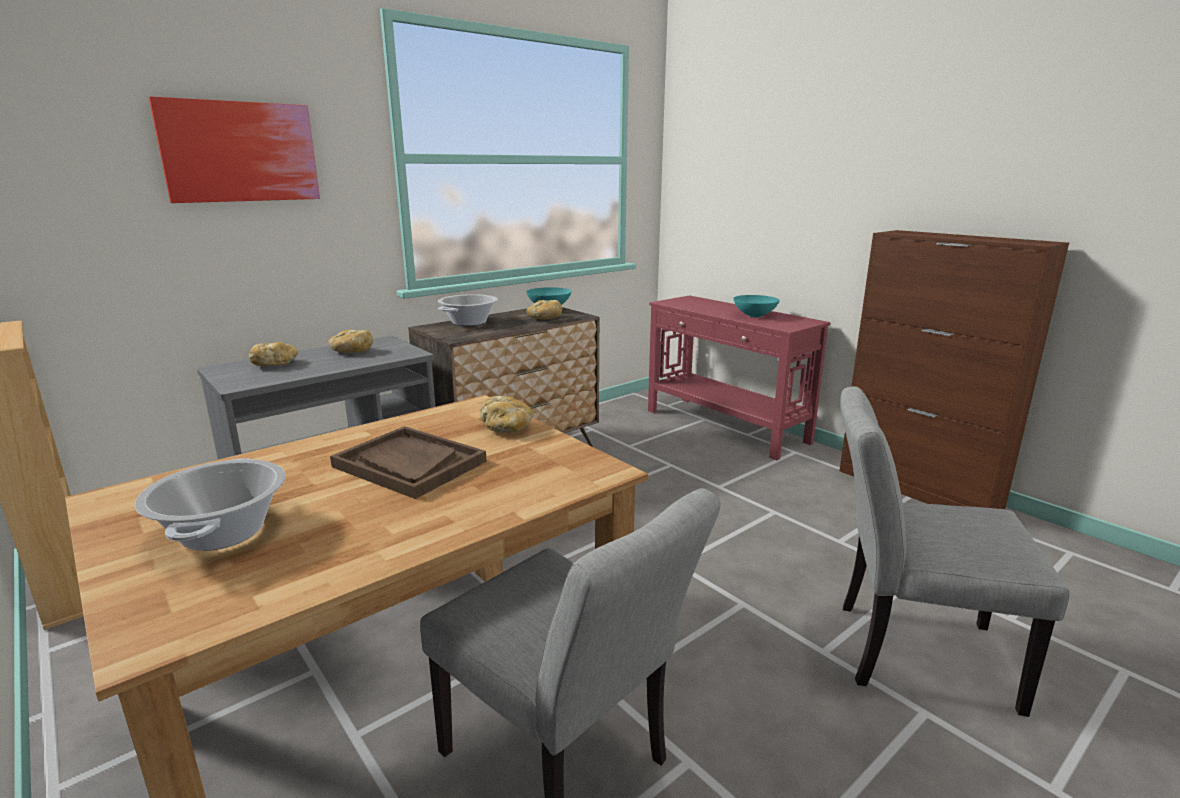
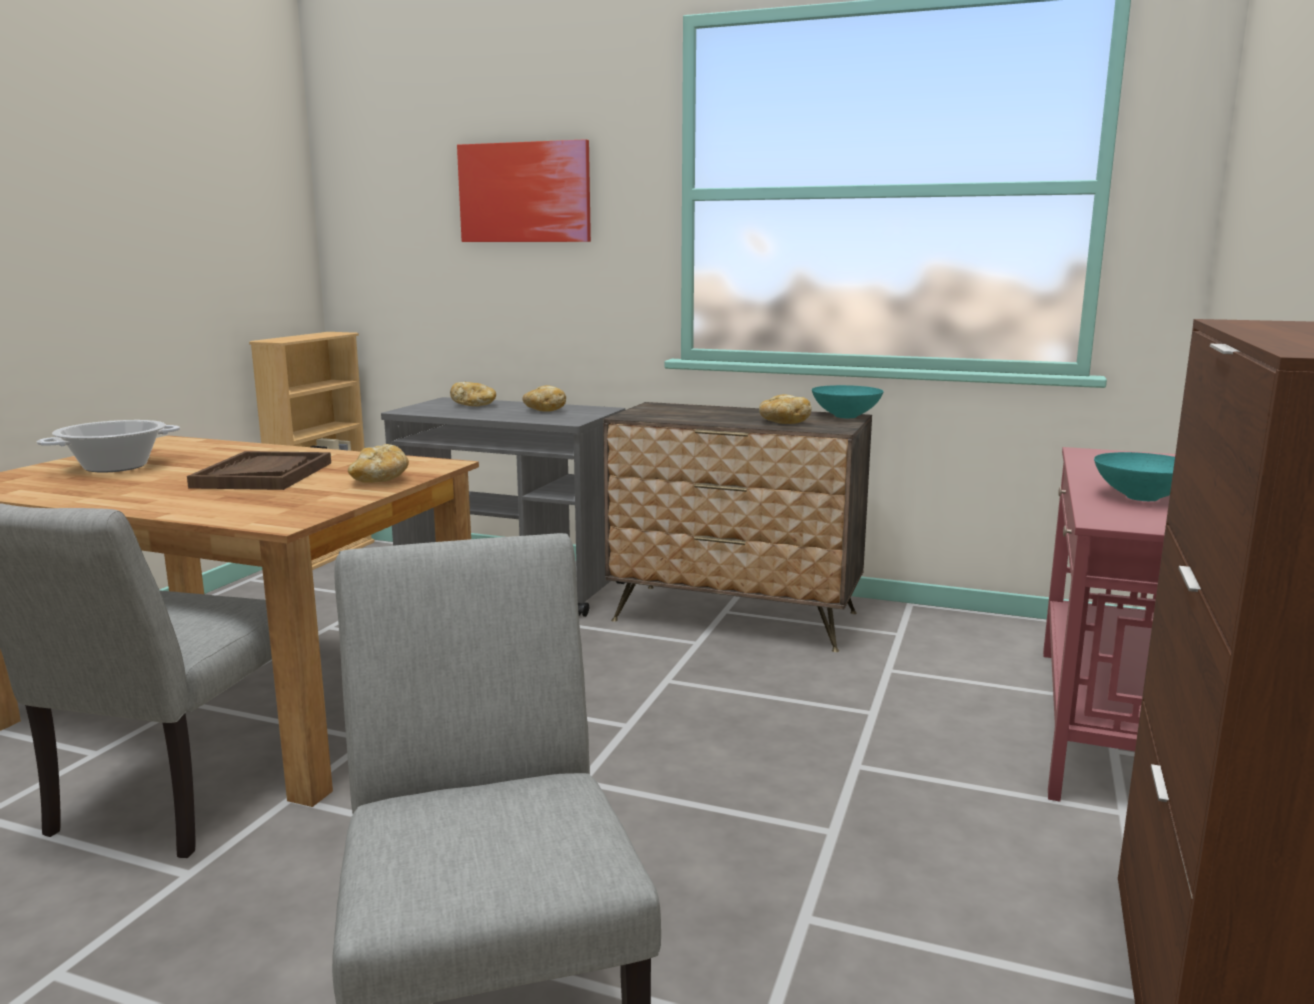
camera: 60 degrees right, 5 degrees down
(469, 322) = (703, 409): cooking pot -> none

